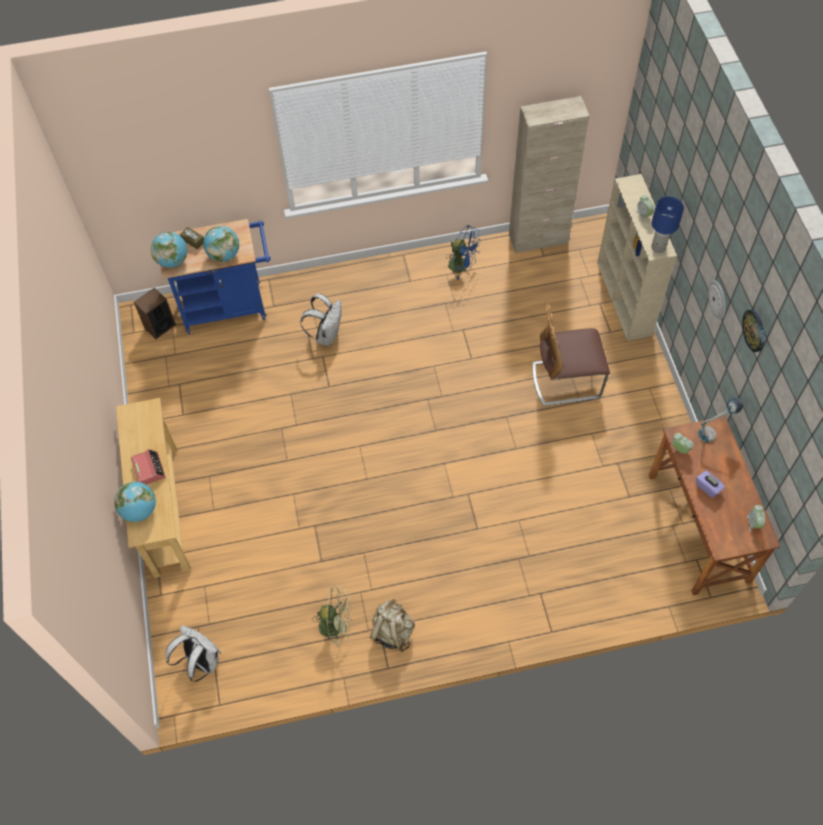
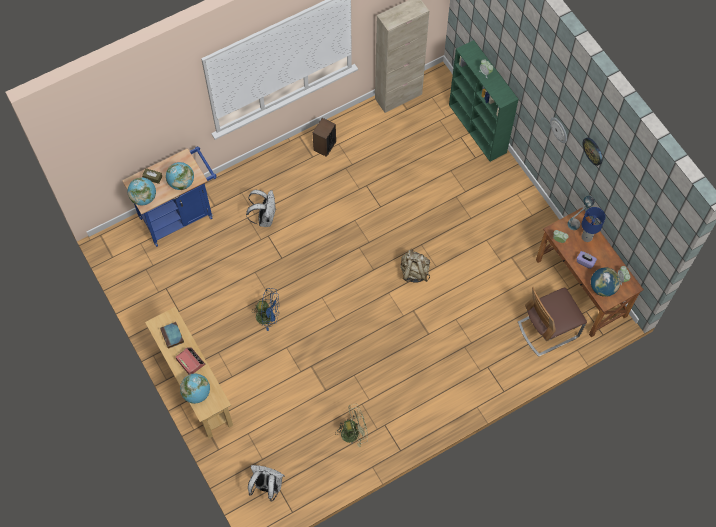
camera: 20 degrees left, 5 degrees up
(141, 432) = (172, 336): none -> book
(160, 326) = (131, 246): speaker -> speaker (324, 146)
(392, 631) = (394, 424): beige backpack -> beige backpack (414, 272)
(462, 266) = (348, 134): blue fan -> blue fan (268, 316)
(566, 380) = (455, 205): chair -> chair (548, 329)
(624, 299) = (478, 129): beige bookcase -> green bookcase
(658, 247) = (504, 96): blue table lamp -> blue table lamp (587, 237)
(722, 528) = (602, 287): none -> globe

